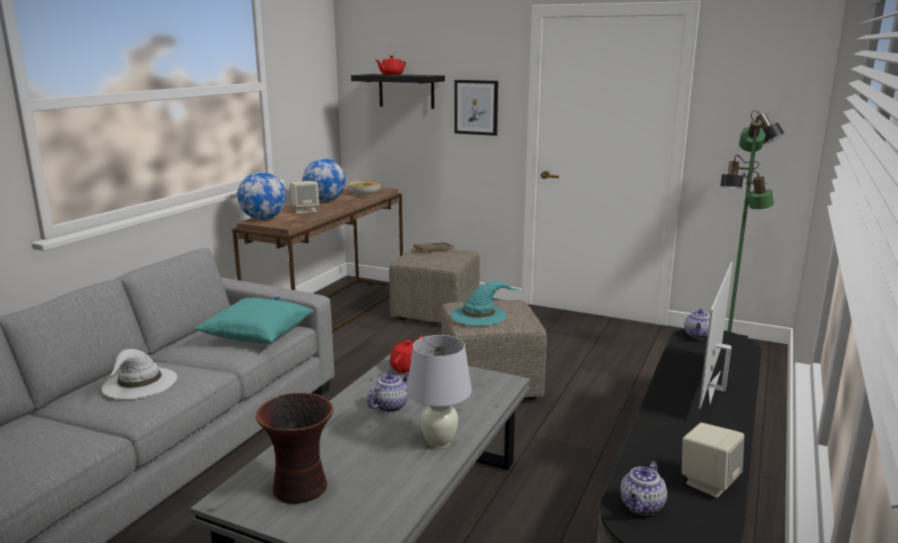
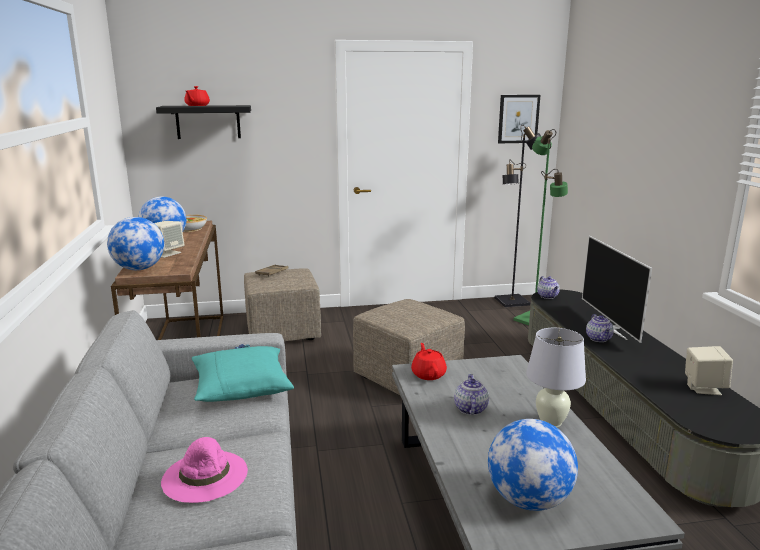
camera: 35 degrees left, 0 degrees up
(140, 383) = (206, 476): white hat -> pink hat
(301, 488) = (528, 500): vase -> globe
(476, 107) = (285, 134): picture -> picture (518, 119)
(479, 315) = (405, 317): turquoise hat -> none
(642, 507) = (702, 417): teapot -> teapot (599, 339)

